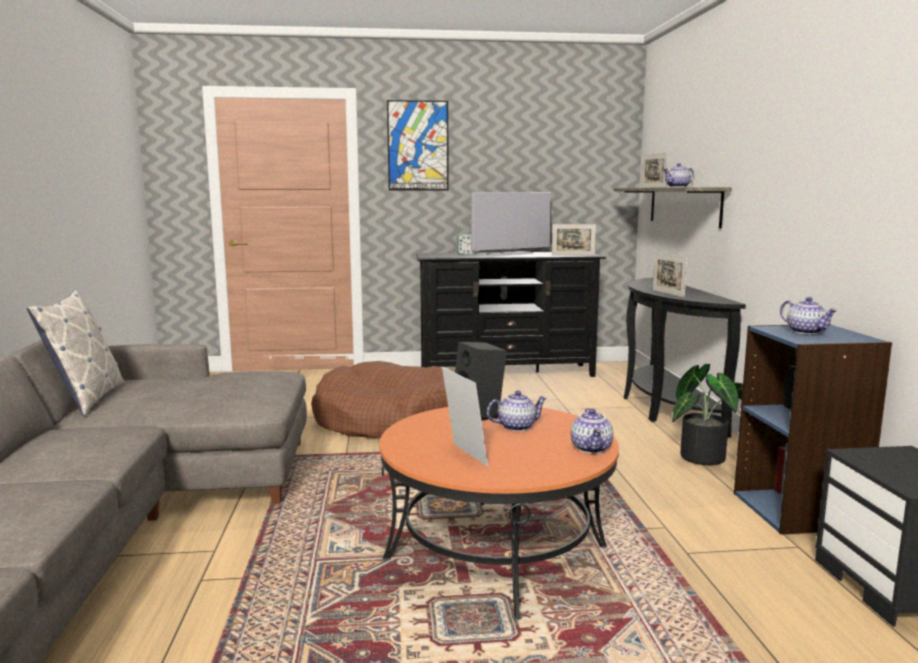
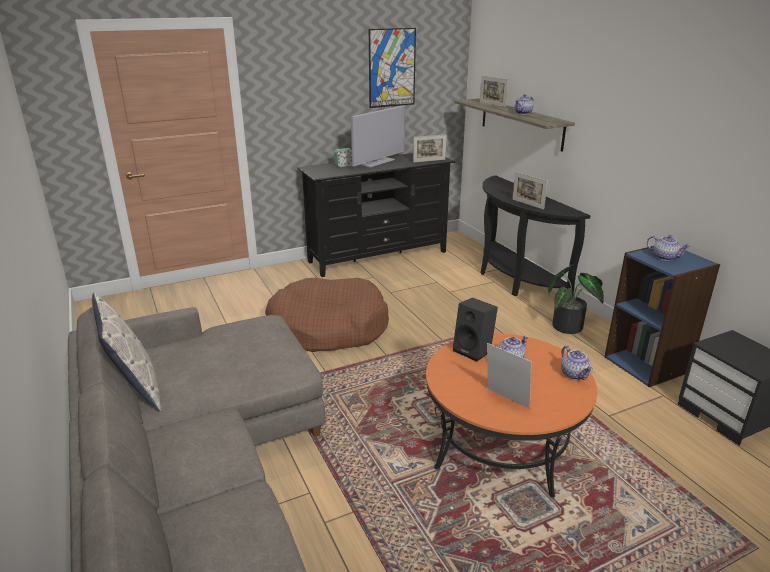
camera: 20 degrees left, 15 degrees up
(418, 146) = (292, 70): picture -> picture (392, 68)

